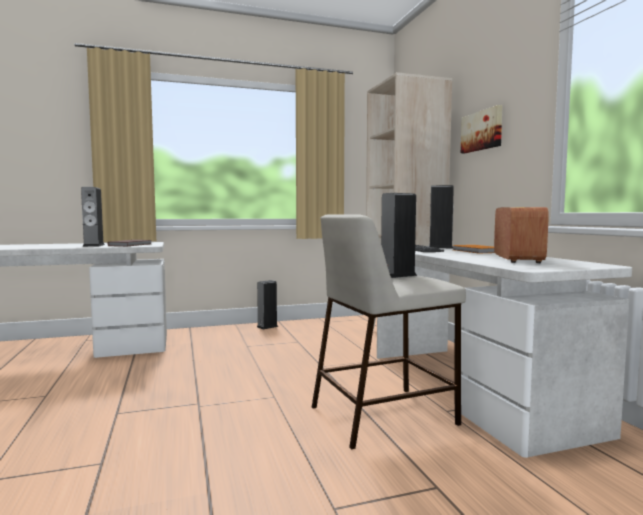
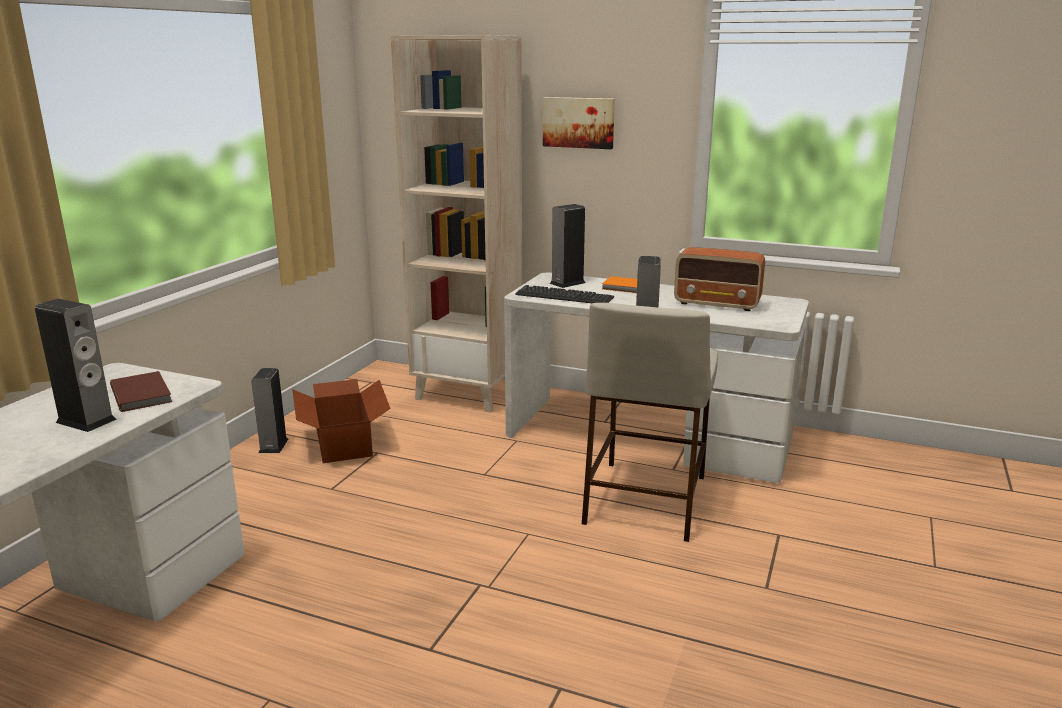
camera: 50 degrees left, 15 degrees up
(295, 334) = (344, 442): none -> cardboard box
(517, 259) = (718, 304): radio -> radio turned 150 degrees clockwise

